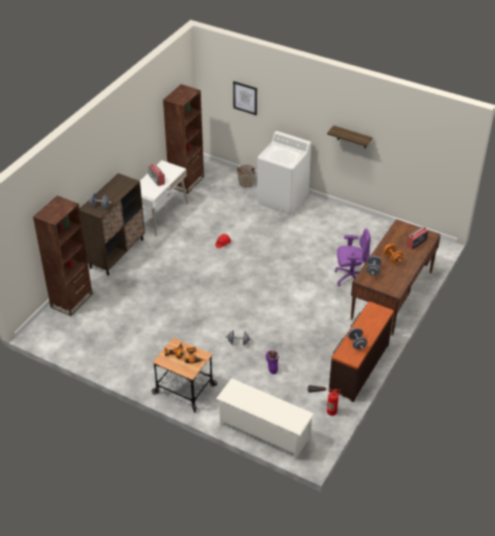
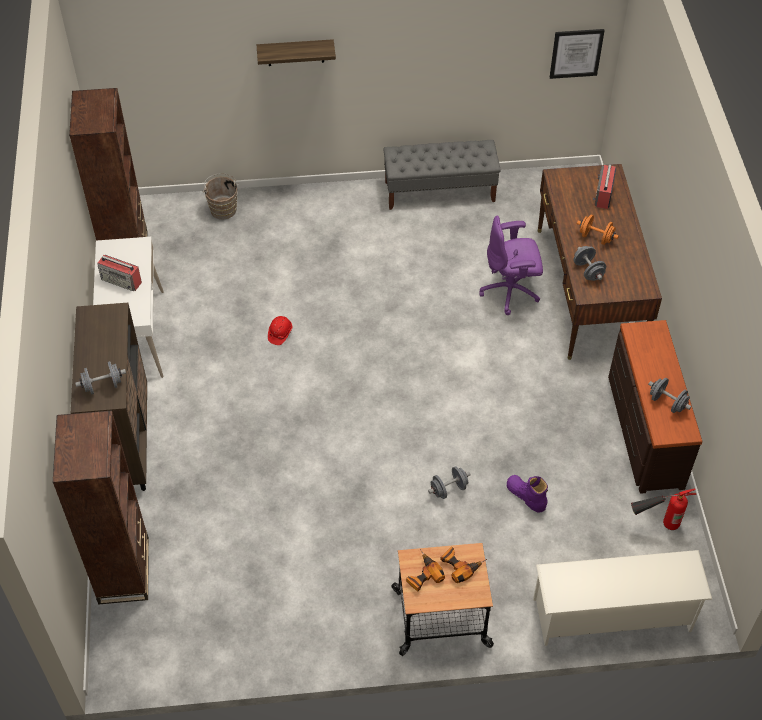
camera: 35 degrees left, 10 degrees up
(245, 97) = (187, 68): picture -> picture (576, 53)
(283, 199) = (304, 211): white washing machine -> none
(350, 277) = (510, 291): purple office chair -> purple office chair turned 150 degrees counterclockwise
(352, 137) = (406, 65): shelf -> shelf (295, 52)
(358, 220) = (440, 191): none -> grey bench

